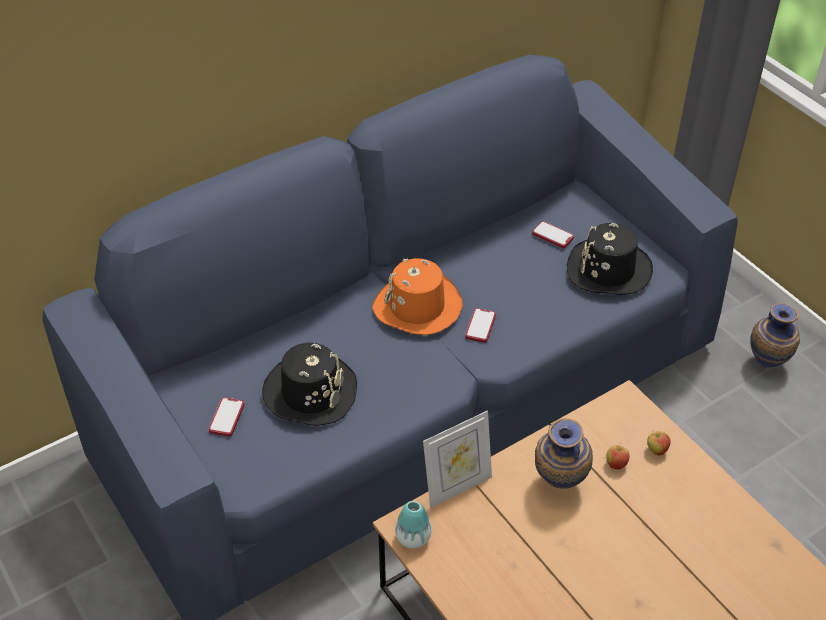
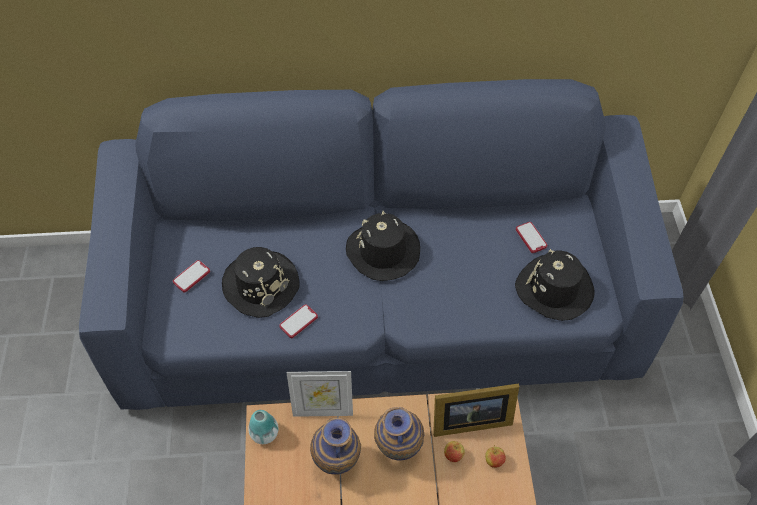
camera: 30 degrees right, 10 degrees up
(417, 306) = (383, 251): orange hat -> black hat
(480, 326) = (418, 290): phone -> phone (298, 322)
(606, 427) = (468, 420): none -> picture frame
(767, 363) = (679, 418): vase -> vase (337, 462)

